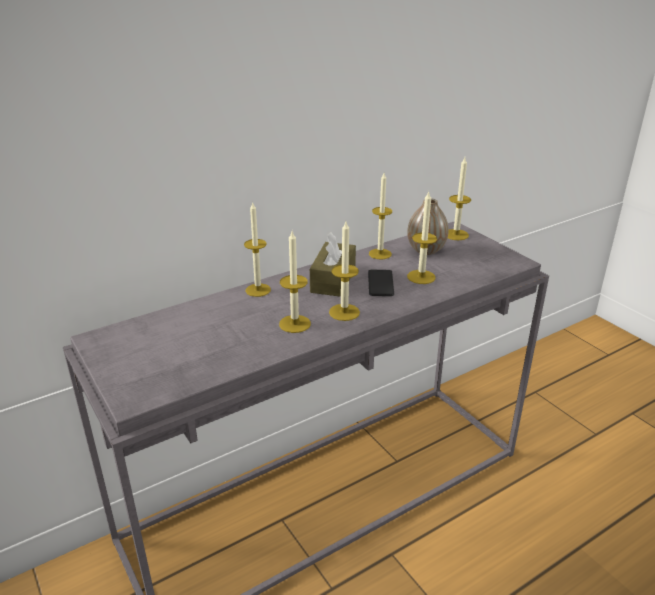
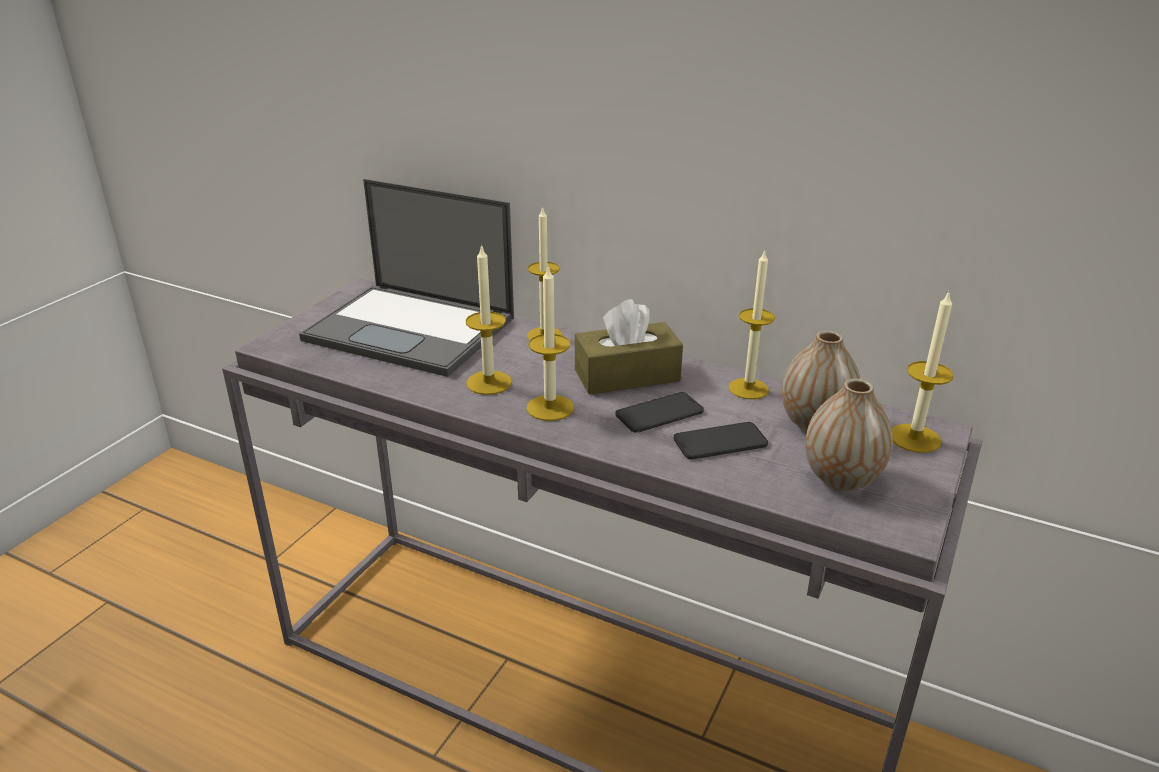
camera: 60 degrees right, 0 degrees up
(189, 333) = (413, 329): none -> laptop
(421, 277) = (720, 442): candle -> phone
(473, 260) = (841, 478): none -> vase

